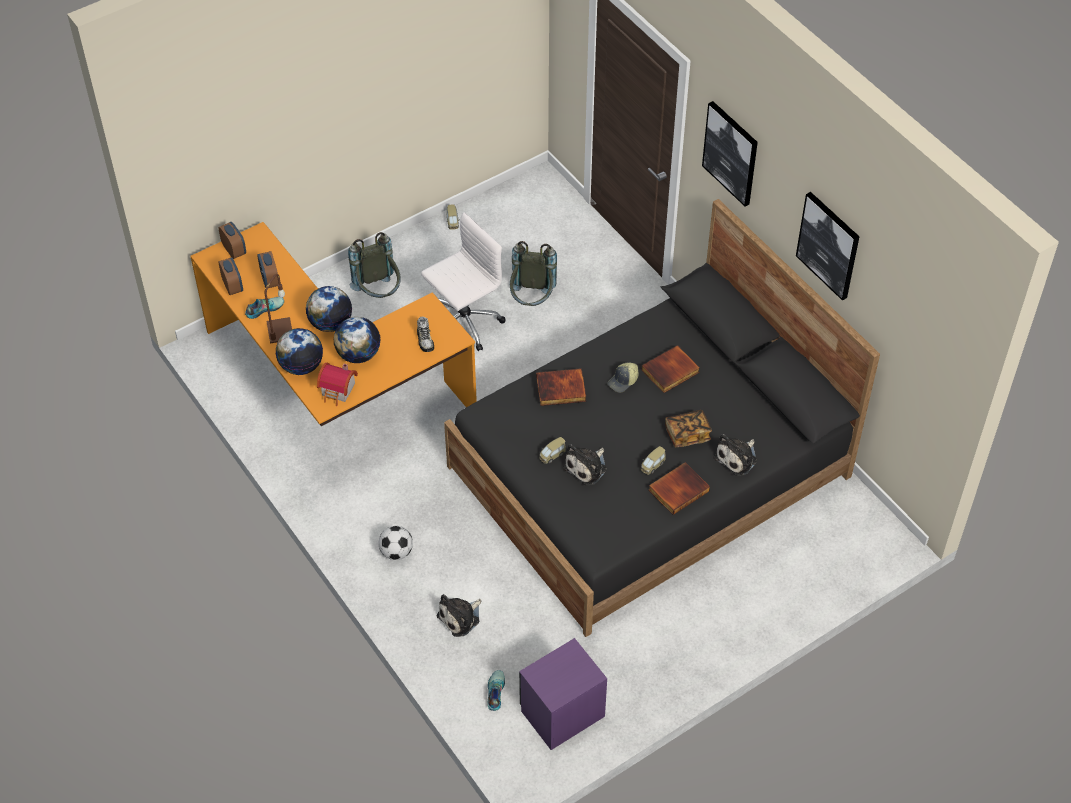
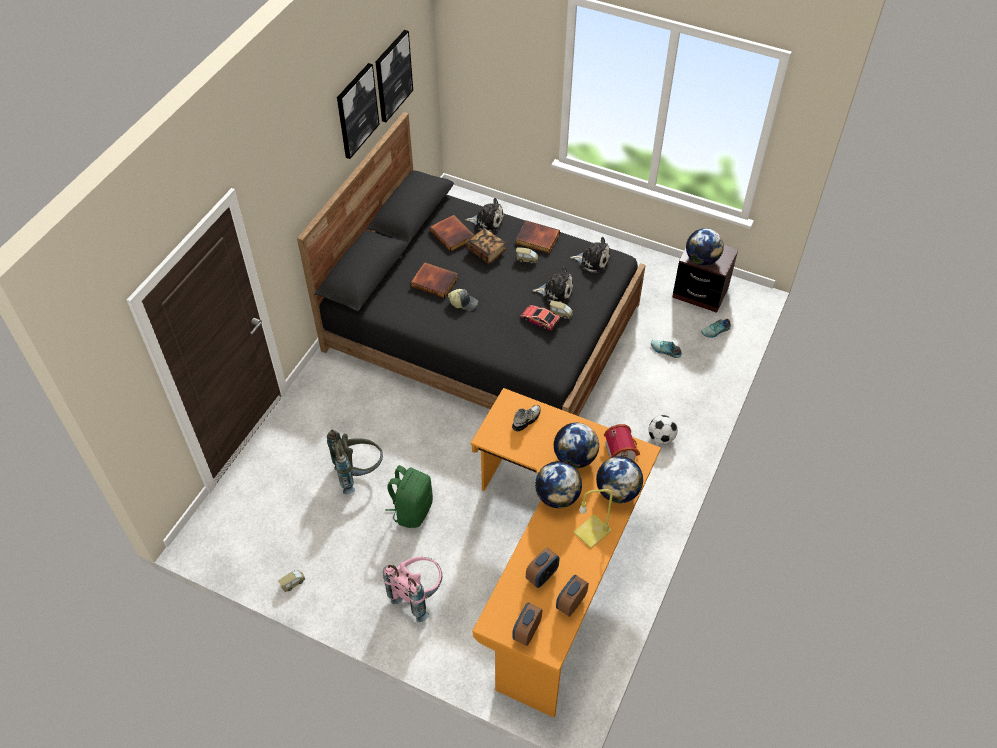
camera: 120 degrees left, 0 degrees up
(264, 308) = (577, 559): shoe -> shoe (665, 350)
(280, 331) = (592, 530): brown table lamp -> yellow table lamp
(379, 294) = (417, 594): grey backpack -> pink backpack
(460, 617) = (680, 374): plush toy -> plush toy (592, 260)
(463, 322) = (412, 510): white office chair -> green backpack
(553, 429) = (539, 320): none -> toy car
(559, 661) = (702, 260): none -> globe
(560, 390) = (500, 331): book -> book (453, 235)
(562, 713) = (700, 293): purple nightstand -> brown nightstand
(731, 153) = (286, 189): picture -> picture (393, 76)

